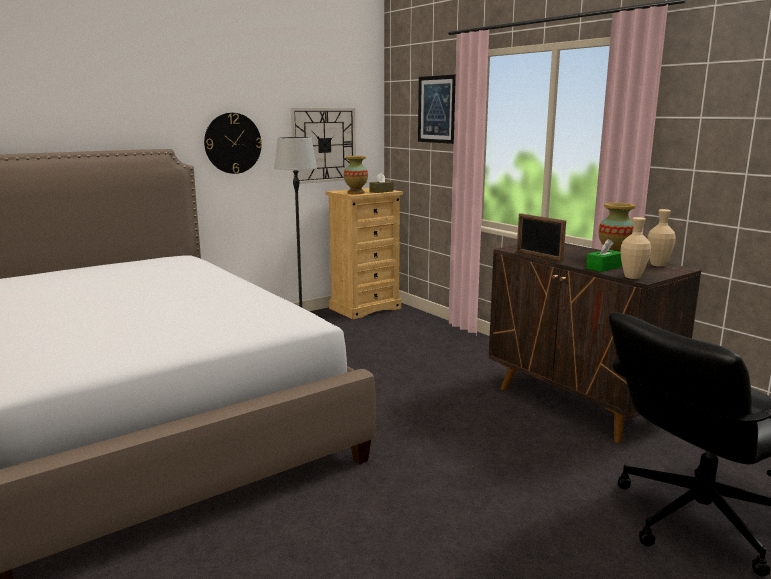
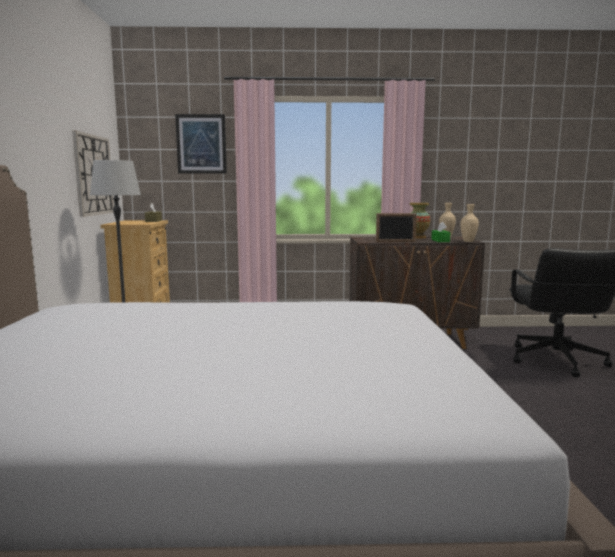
camera: 55 degrees left, 5 degrees down
(233, 143) = (38, 165): wall clock -> none
(356, 193) = (140, 223): vase -> none

